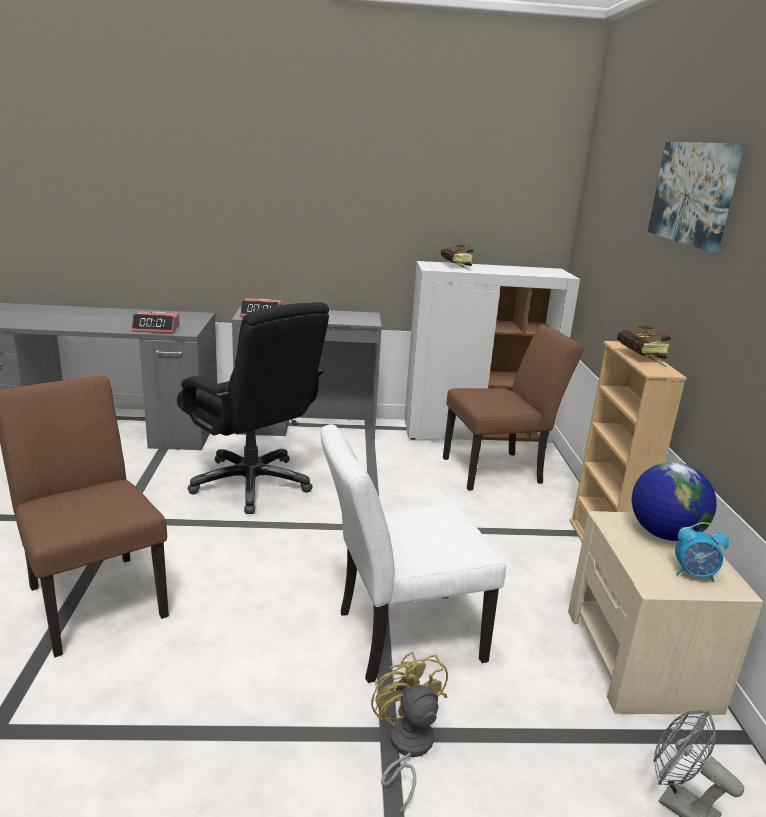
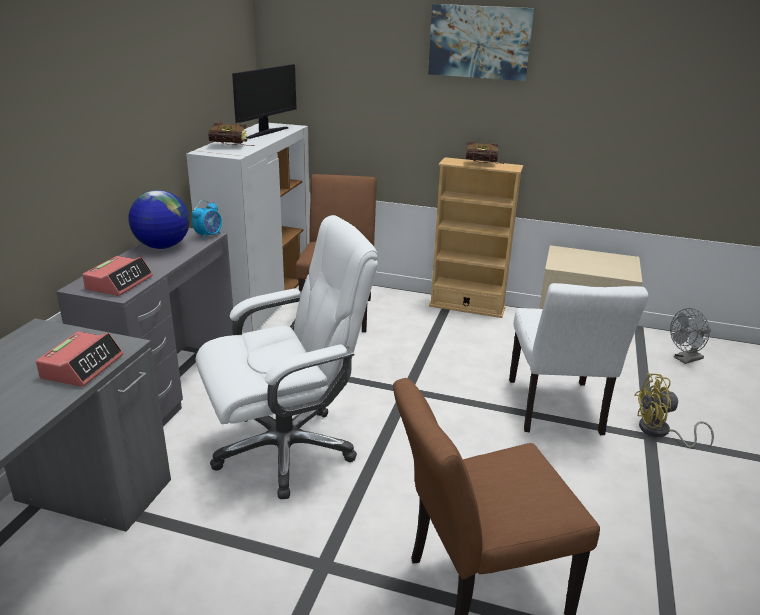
camera: 70 degrees left, 5 degrees up
(252, 483) = (286, 449): black office chair -> white office chair
(522, 271) = (266, 132): none -> monitor
(664, 534) = (574, 257): globe -> globe (162, 246)
(694, 574) = (617, 263): alarm clock -> alarm clock (209, 236)

